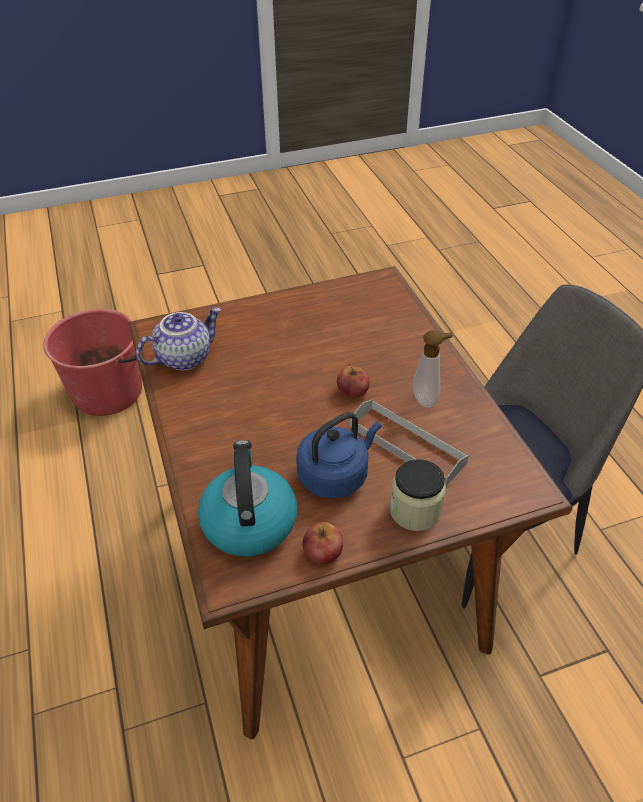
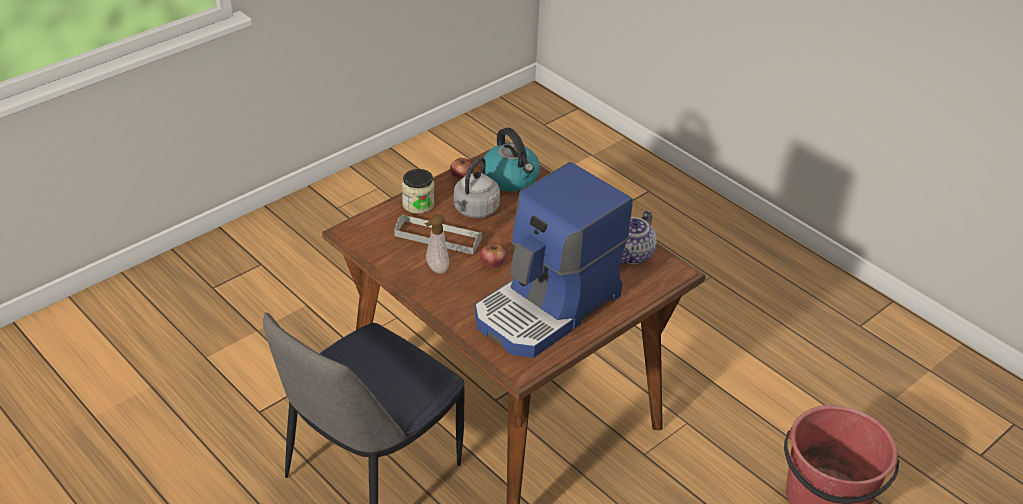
camera: 155 degrees right, 5 degrees down
(322, 324) = (548, 308): none -> coffee machine
(336, 475) = (474, 210): blue kettle -> grey kettle

